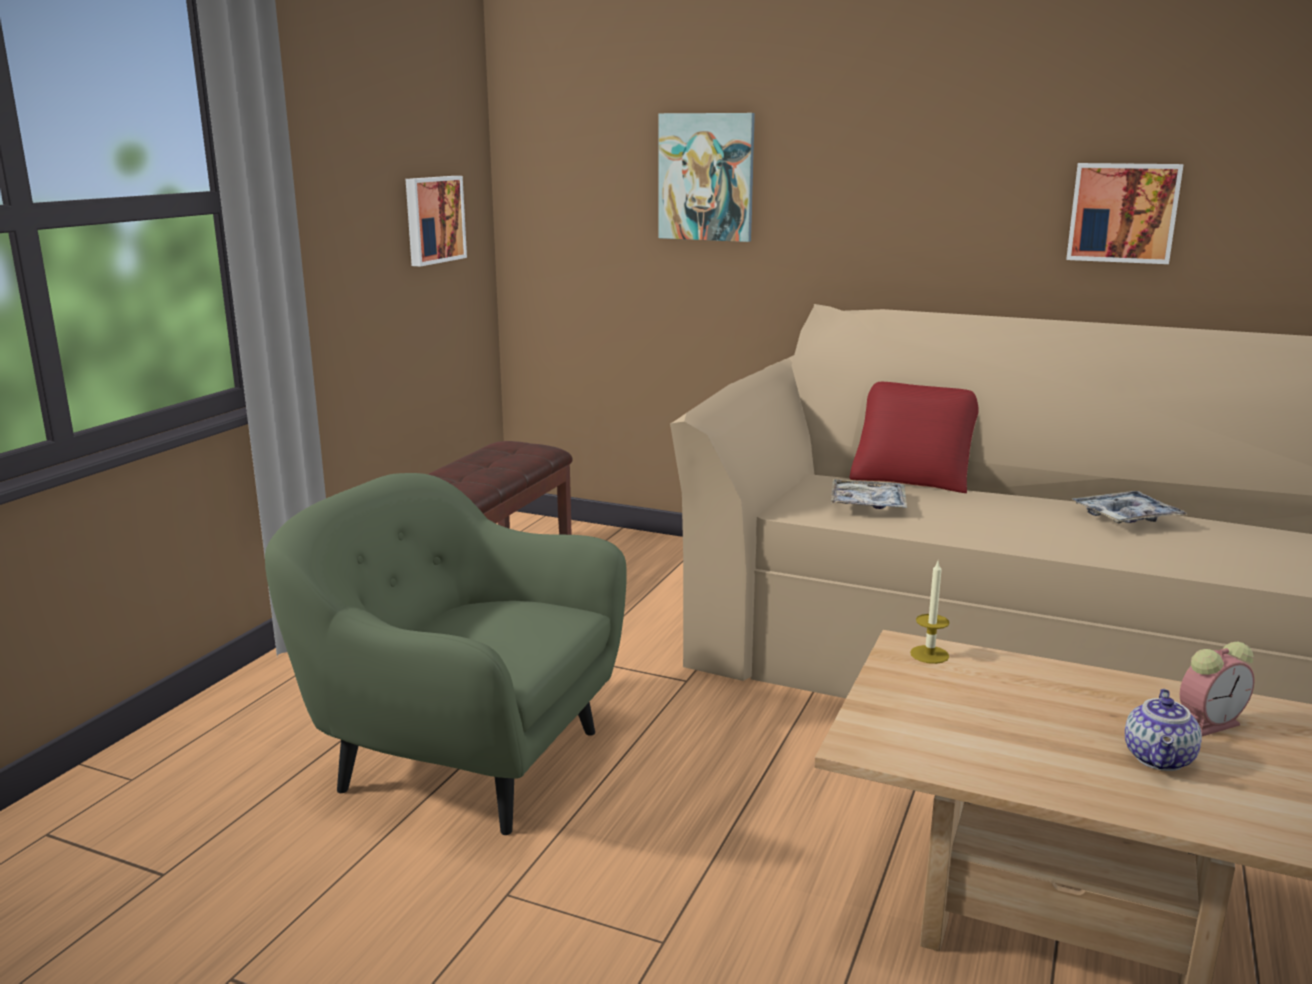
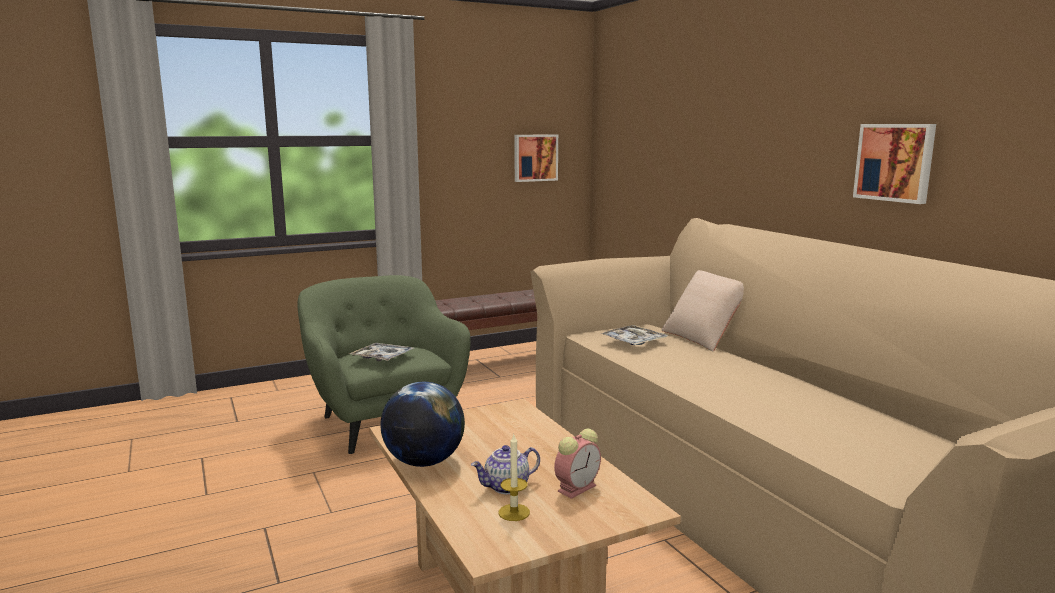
camera: 40 degrees right, 5 degrees down
(706, 177) = (674, 136): picture -> none
(913, 477) = (704, 338): red pillow -> beige pillow
(929, 654) = (517, 413): candle -> candle (514, 512)
(1006, 773) = (424, 462): none -> globe
(1126, 517) = (774, 383): tray -> tray (382, 357)
(1210, 723) = (577, 487): alarm clock -> alarm clock turned 60 degrees counterclockwise

